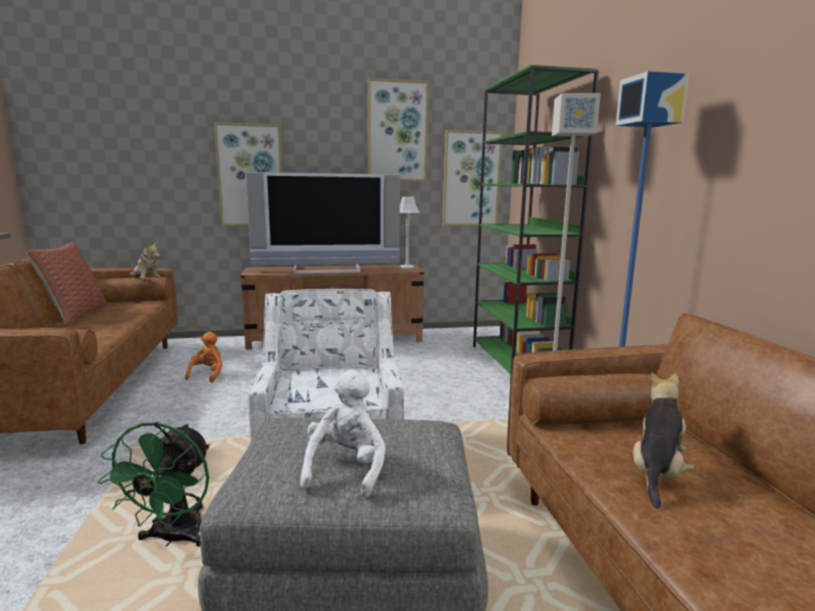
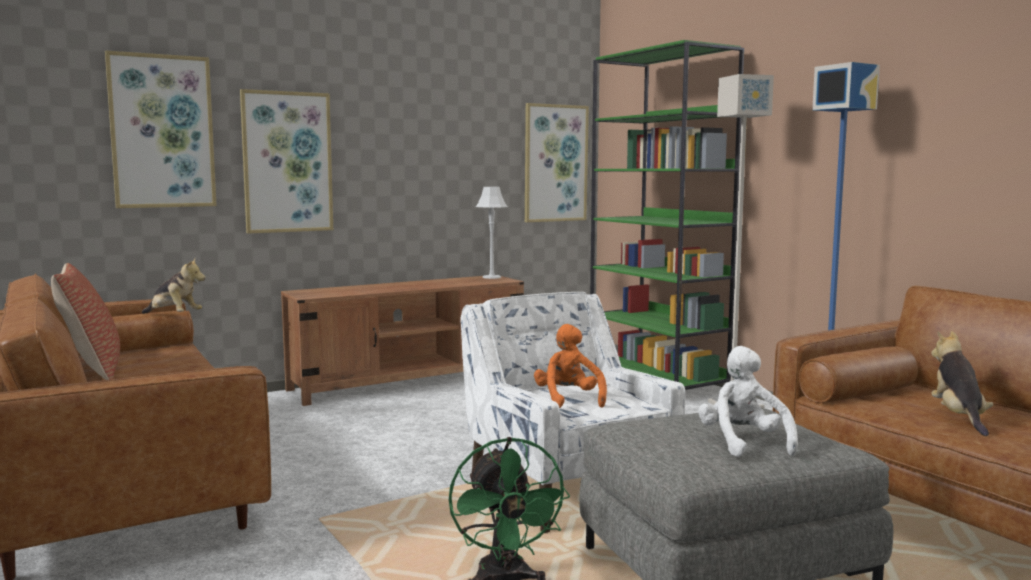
camera: 20 degrees left, 5 degrees down
(208, 374) = (295, 438): orange plush toy -> orange plush toy (568, 400)
(327, 270) = (402, 287): television -> none
(397, 131) = (471, 104): picture -> picture (162, 132)

